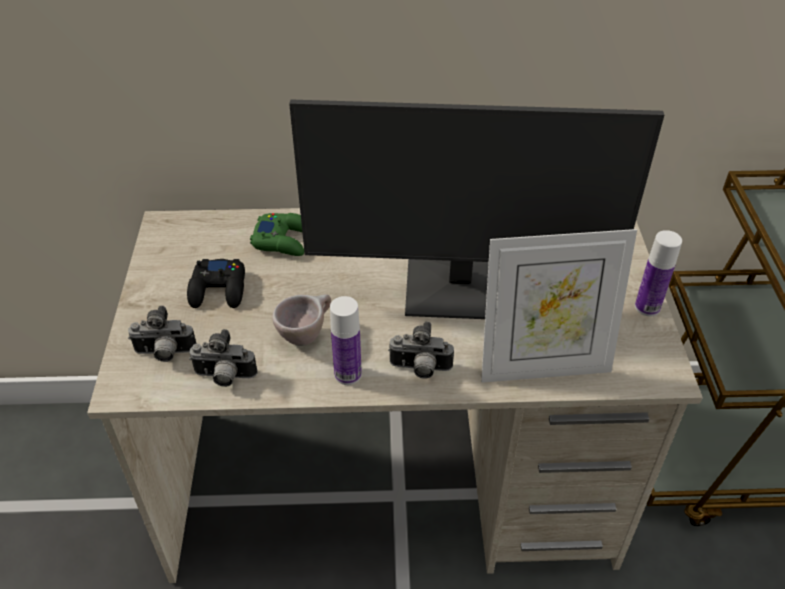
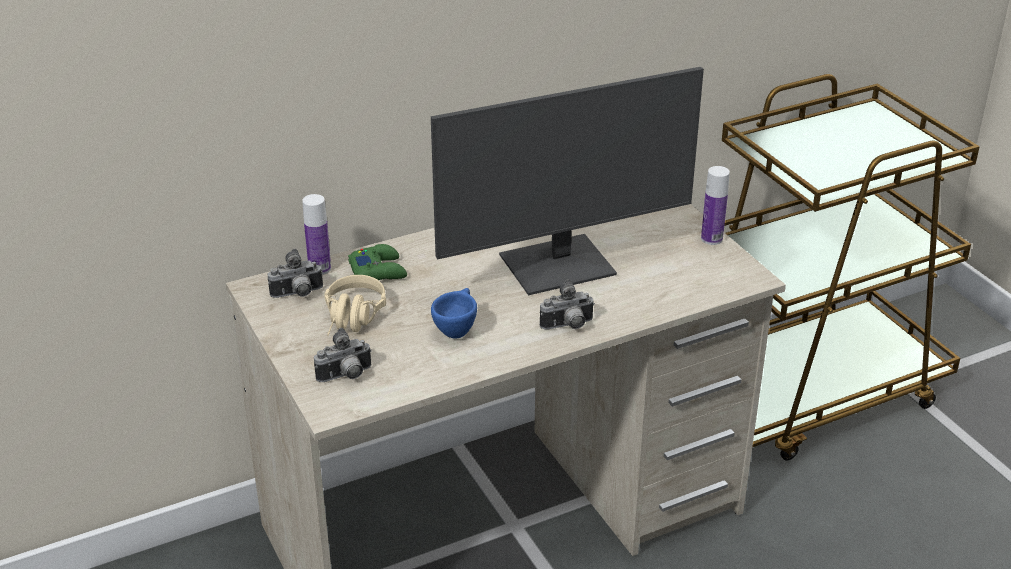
camera: 25 degrees left, 10 degrees down
(219, 290) = (353, 320): black game controller -> beige headphones
(224, 377) = (412, 377): camera -> camera (298, 294)
(306, 334) = (456, 329): beige cup -> blue cup
(348, 374) = (513, 345): bottle -> bottle (320, 269)
(543, 366) = (660, 298): picture frame -> none

